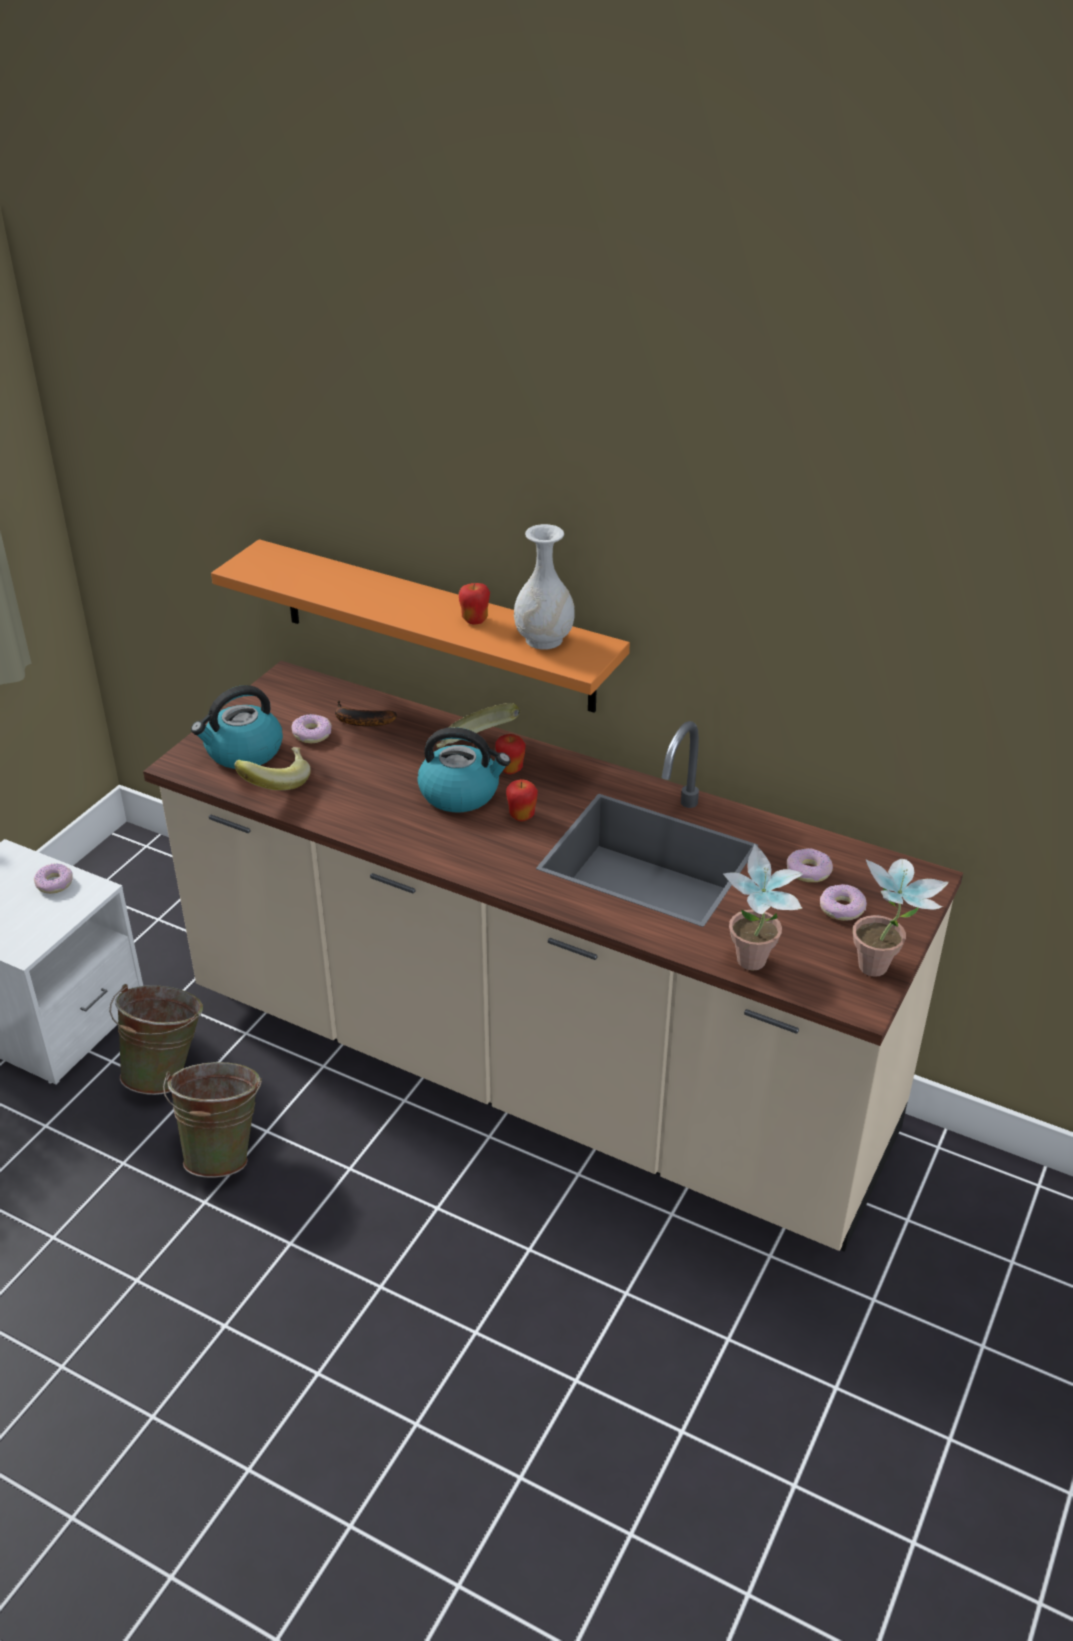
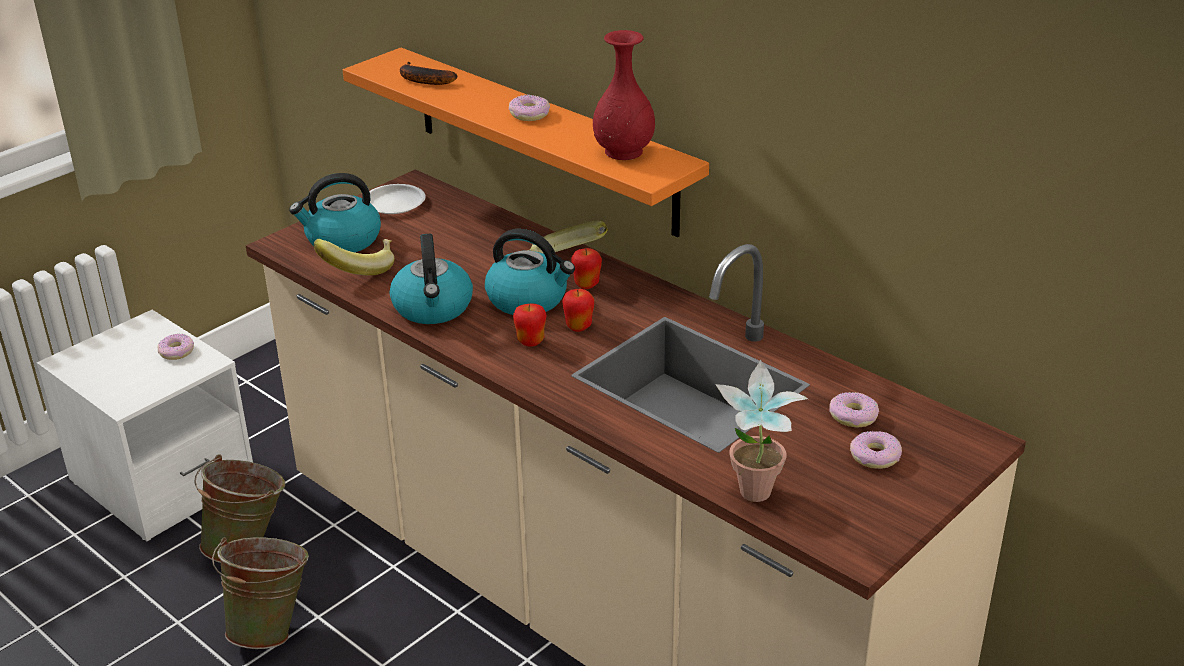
camera: 15 degrees right, 5 degrees down
(278, 702) = (395, 203): none -> white plate
(312, 734) = (413, 233): donut -> donut (529, 114)
(359, 721) = (462, 227): banana -> banana (421, 80)
(371, 815) = (433, 308): none -> kettle
(475, 620) = (565, 129): apple -> apple (530, 341)
(544, 640) = (624, 152): white vase -> red vase
(884, 970) = (897, 523): potted plant -> none

